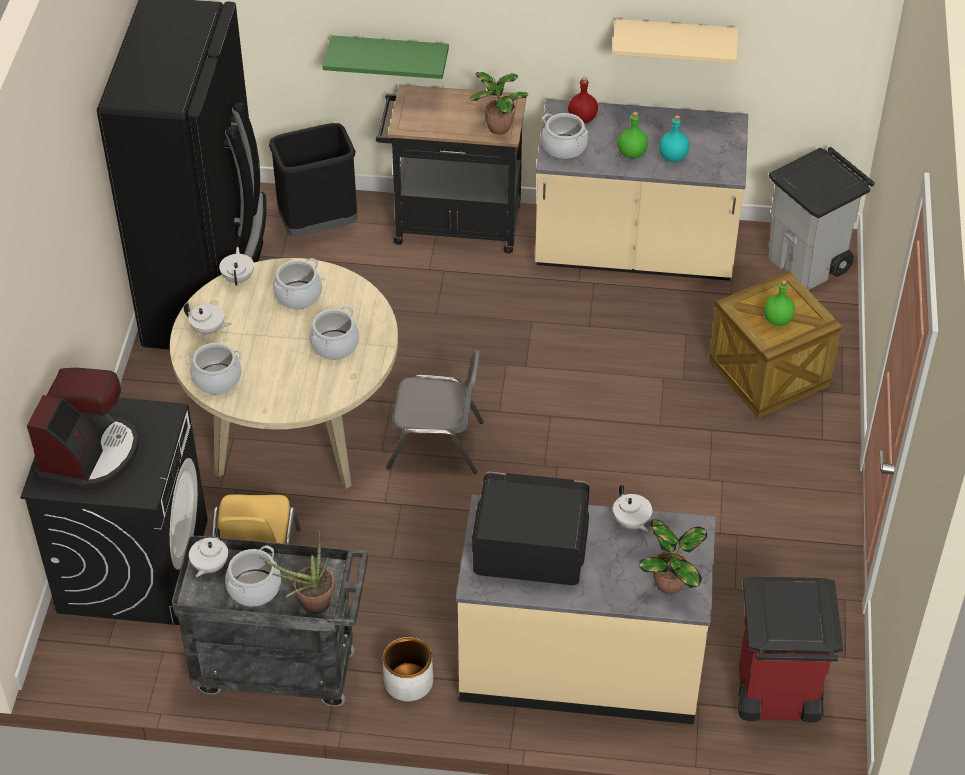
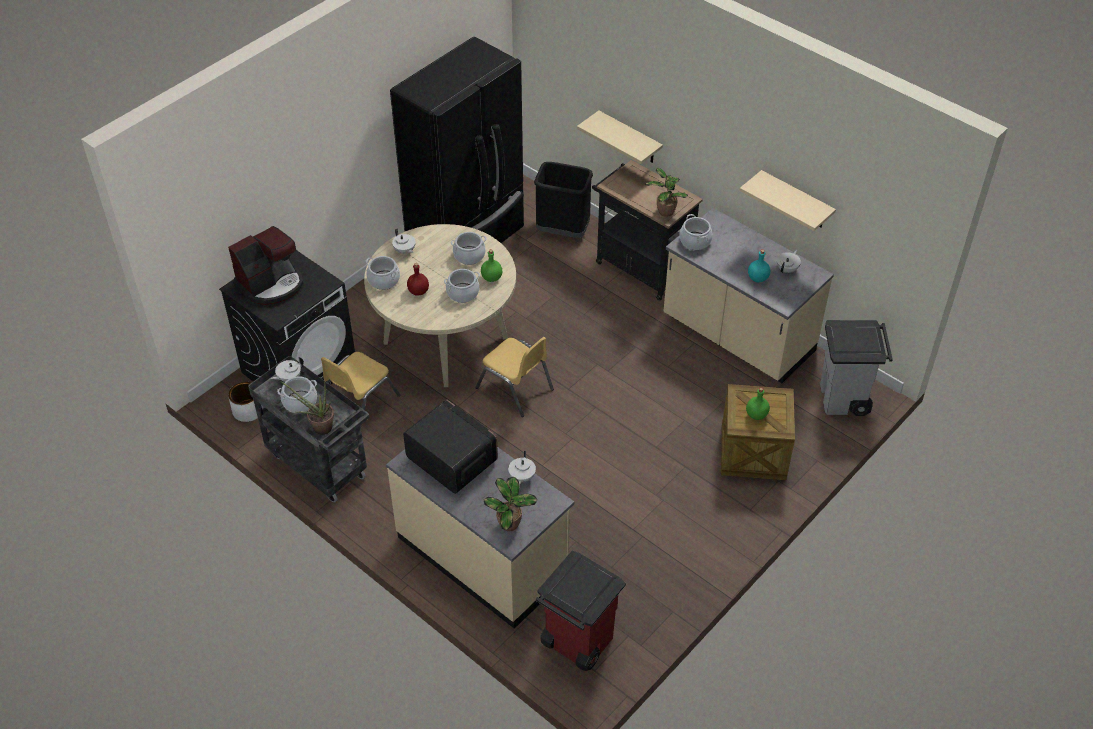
camera: 35 degrees right, 0 degrees up
(238, 278) = (446, 230): white teapot -> white teapot (787, 269)
(390, 55) = (629, 138): green shelf -> beige shelf
(408, 682) = (380, 511): white planter -> white planter (248, 411)
(436, 444) = (515, 389): grey chair -> yellow chair
(582, 118) = (723, 229): red bottle -> red bottle (419, 291)
(632, 154) = (734, 264): green bottle -> green bottle (491, 278)

